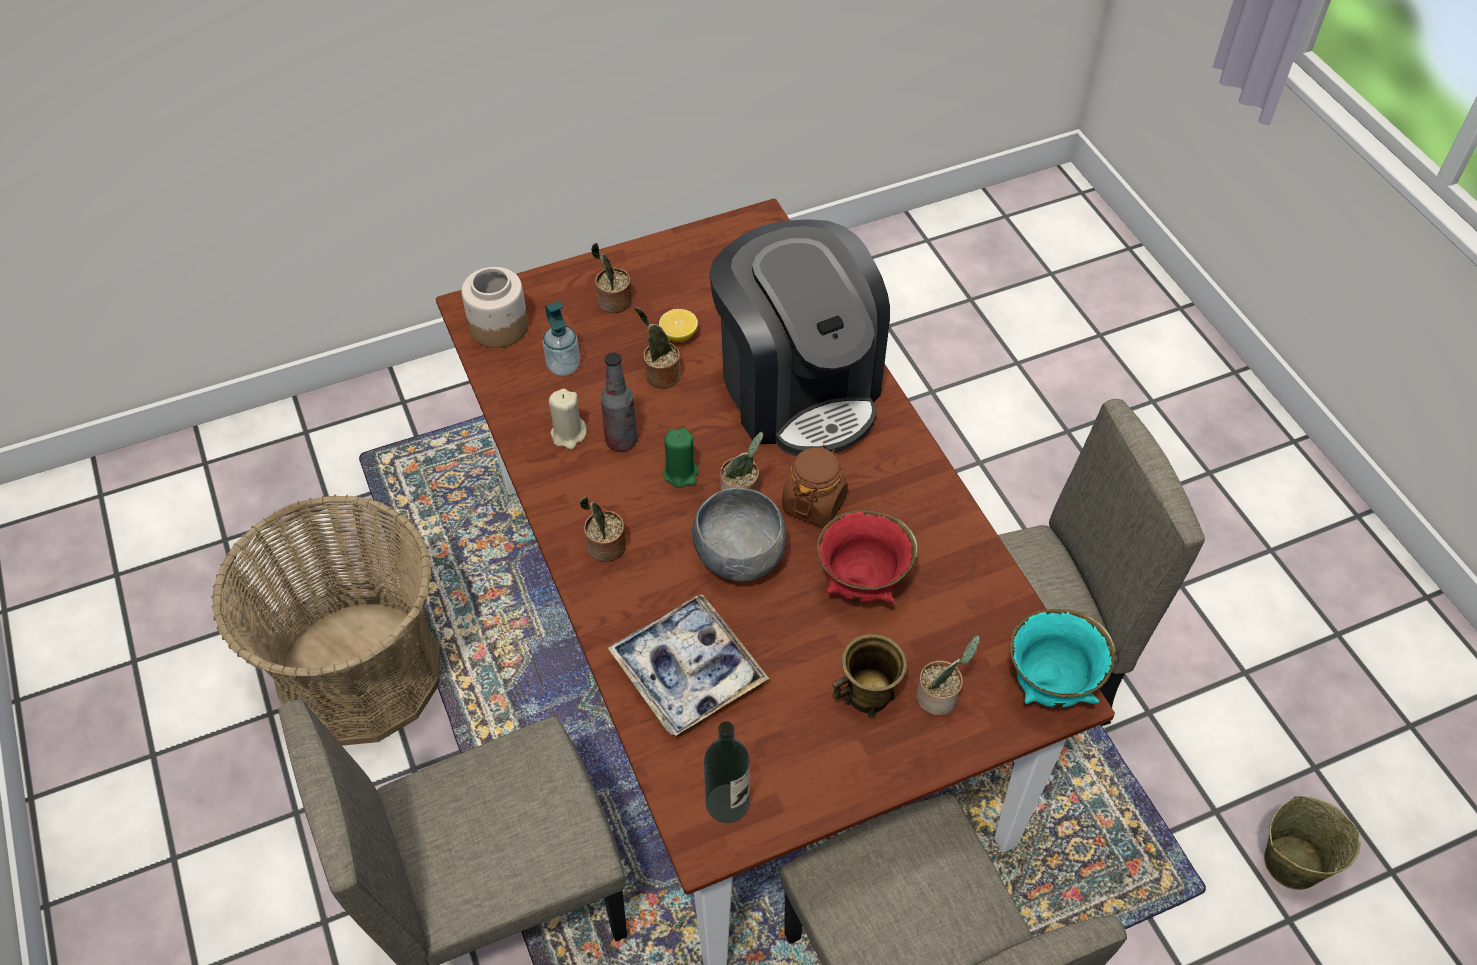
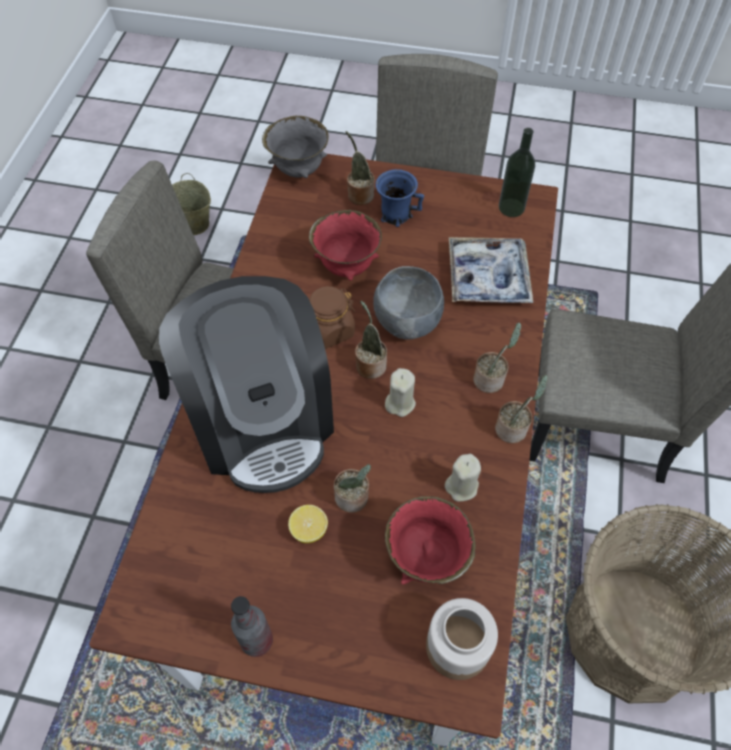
camera: 145 degrees left, 5 degrees up
(563, 366) = (425, 559): soap dispenser -> red bowl
(613, 302) = (337, 606): potted plant -> potted plant (513, 428)
(621, 441) = (425, 456): bottle -> bottle (257, 640)
(681, 473) = (400, 403): green candle -> beige candle
(798, 389) = (262, 420): coffee machine -> coffee machine turned 150 degrees clockwise
(869, 695) = (395, 214): brown mug -> blue mug
(1051, 687) = (299, 170): turquoise bowl -> grey bowl

